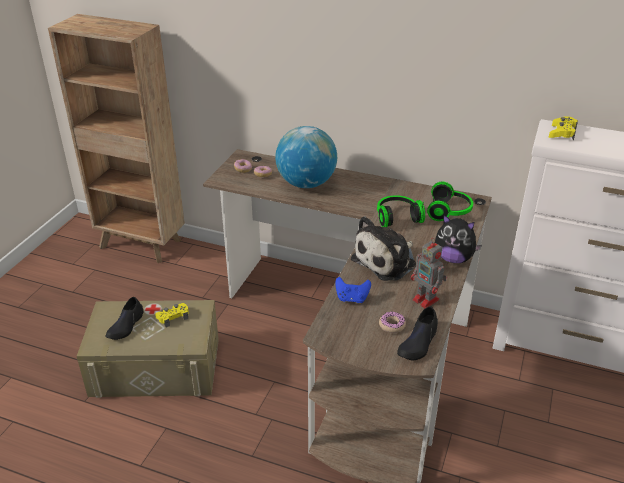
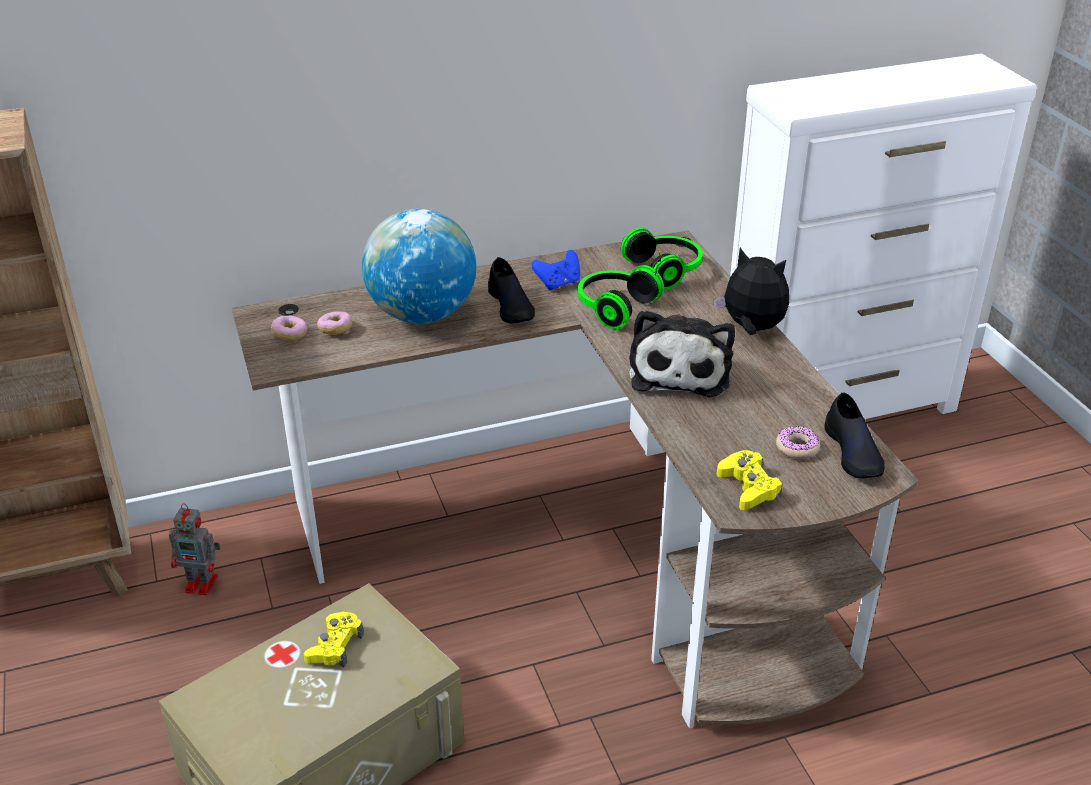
camera: 40 degrees left, 0 degrees up
(126, 326) = (270, 706): black shoe -> black shoe (511, 306)
(352, 298) = (705, 441): blue game controller -> blue game controller (558, 283)
(426, 300) = (792, 396): toy robot -> toy robot (203, 584)
(453, 258) = (751, 328): plush toy -> plush toy turned 135 degrees counterclockwise
(562, 133) = (798, 94): yellow game controller -> yellow game controller (748, 487)

